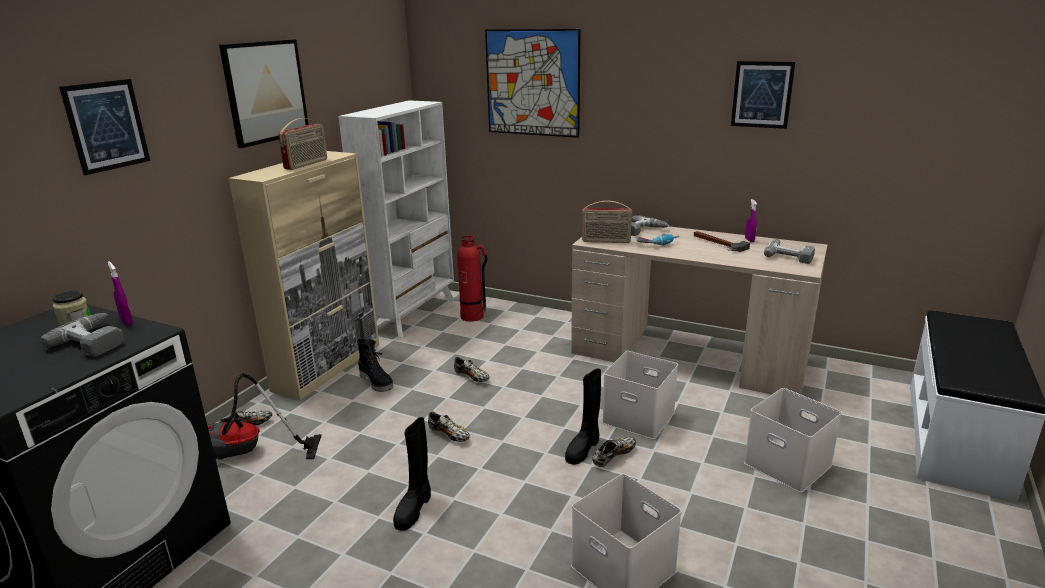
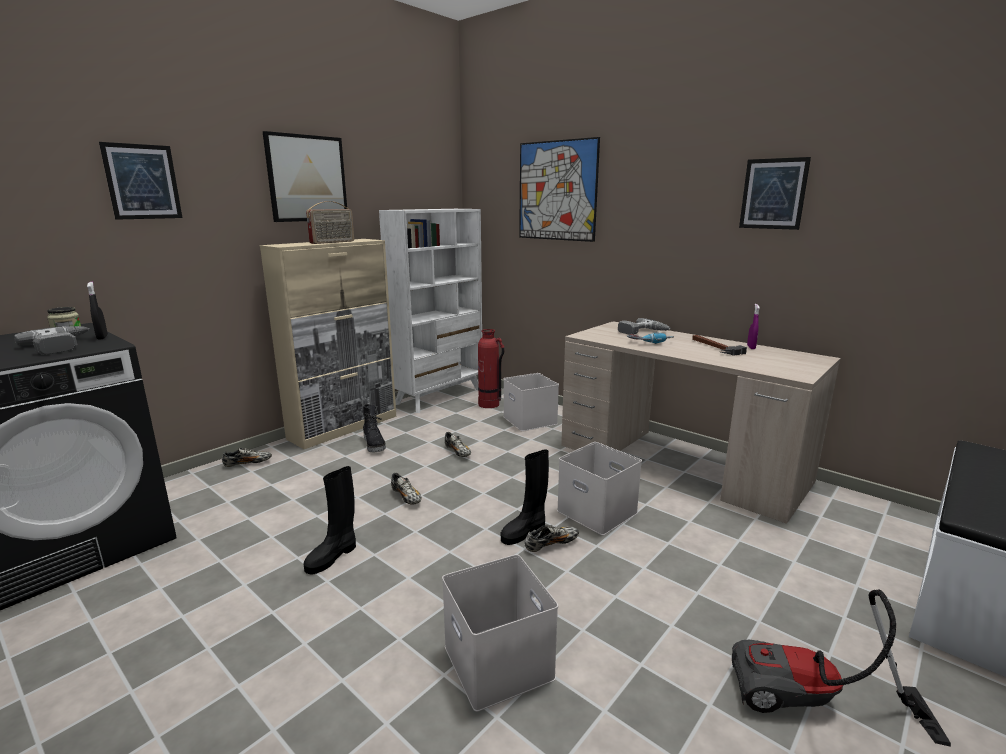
camera: 15 degrees right, 5 degrees down
(127, 322) = (102, 337): purple spray bottle -> black spray bottle
(246, 454) = (231, 484): vacuum cleaner -> vacuum cleaner (813, 704)
(606, 241) = (600, 336): radio -> none
(789, 255) = (788, 362): power drill -> none
(789, 464) = (745, 588): white storage box -> white storage box (531, 420)

